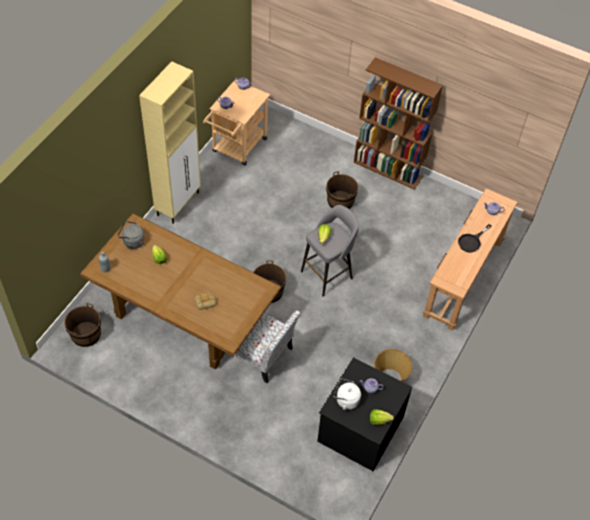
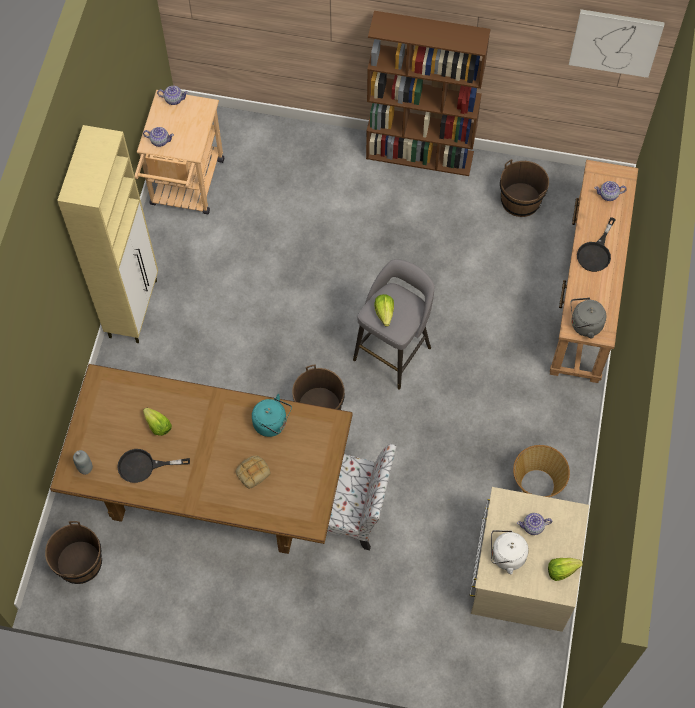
camera: 15 degrees left, 10 degrees up
(132, 241) = (107, 411): grey kettle -> grey kettle (584, 325)
(140, 278) = (143, 466): none -> black frying pan
(228, 278) = (272, 423): none -> turquoise kettle
(340, 201) = (369, 229): brown bucket -> brown bucket (520, 200)
(359, 428) = (521, 573): black dresser -> beige dresser
(518, 111) = (615, 42): none -> picture

